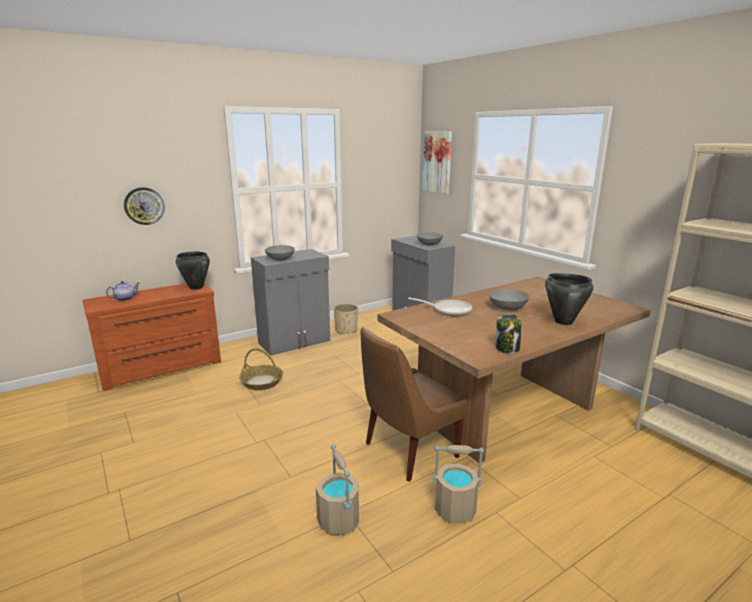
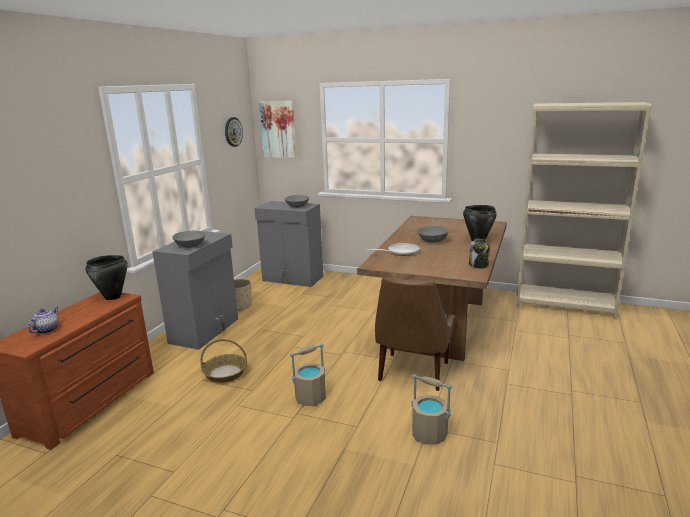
camera: 35 degrees left, 0 degrees up
(144, 206) = (34, 213): wall clock -> wall clock (233, 132)
(455, 509) = (485, 393): beige bucket -> beige bucket (311, 397)

